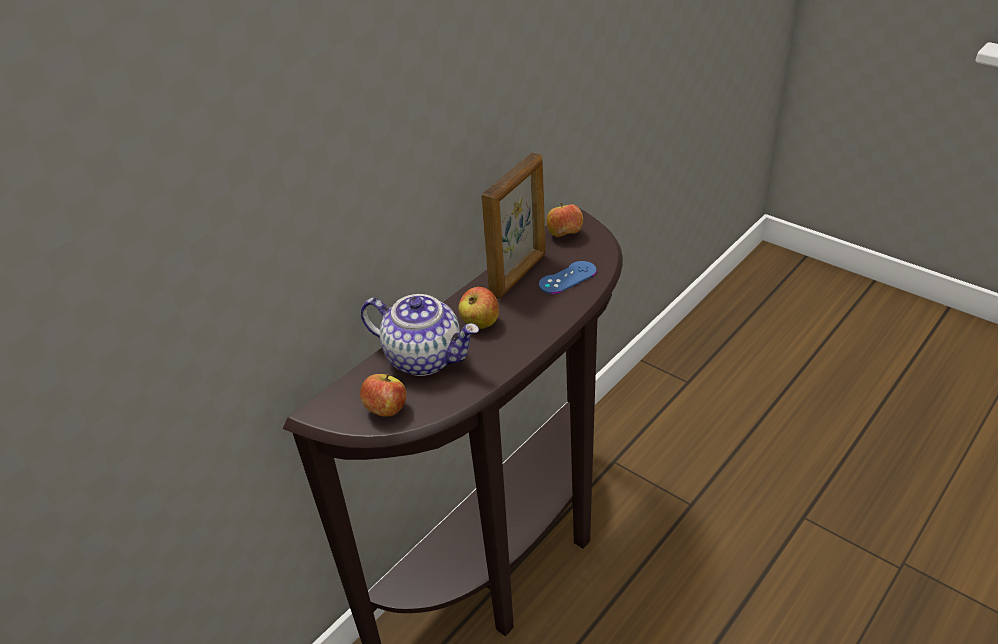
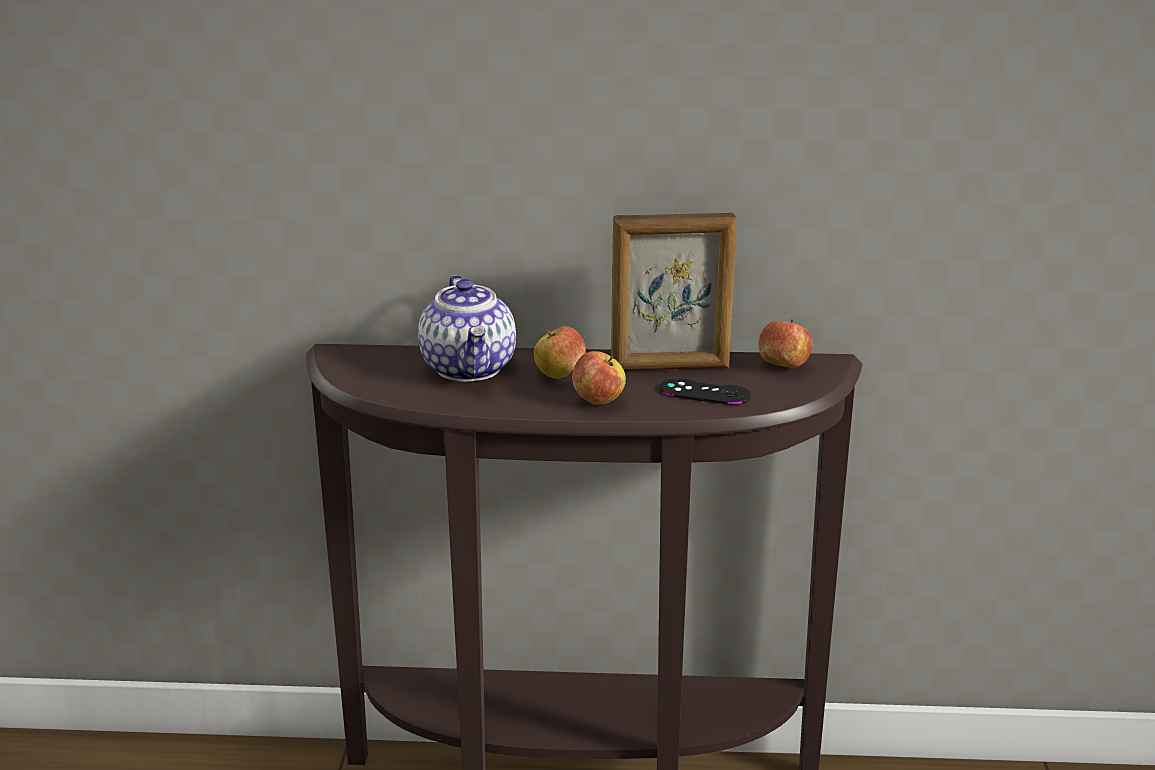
camera: 50 degrees right, 15 degrees down
(386, 410) = (373, 378): apple -> apple (598, 401)
(567, 278) = (705, 392): blue game controller -> black game controller

